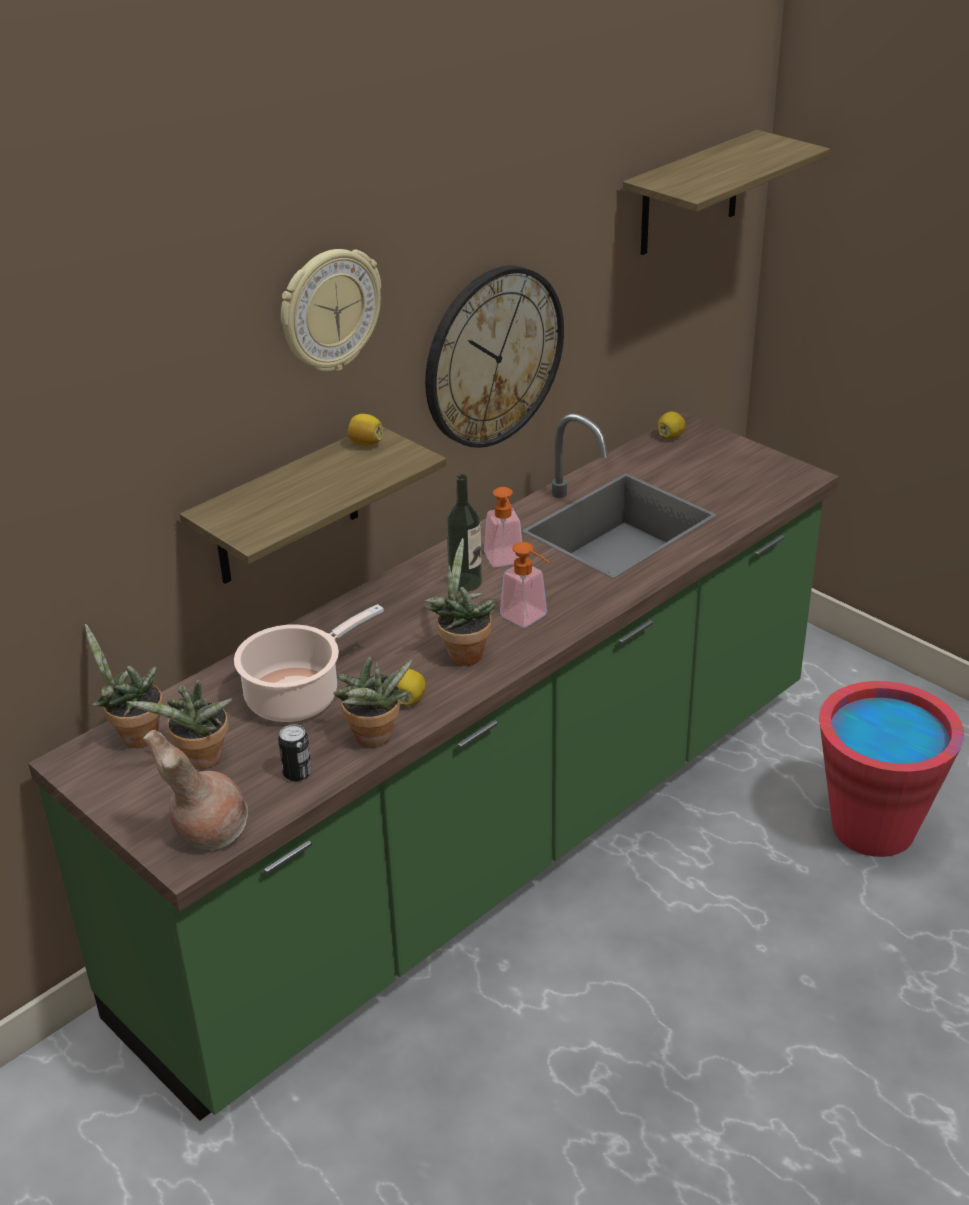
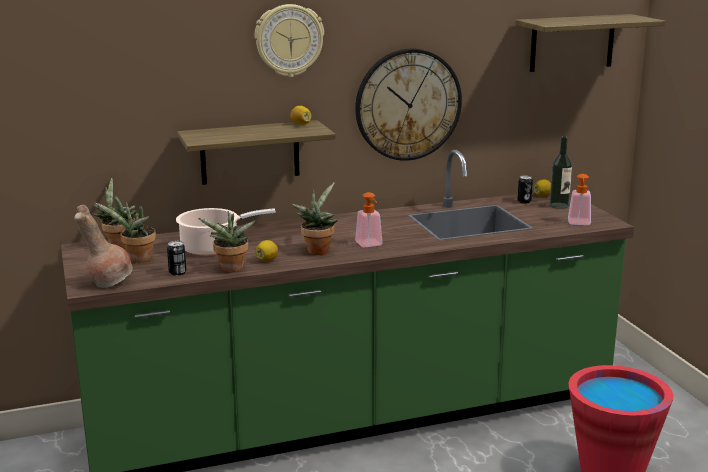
camera: 25 degrees right, 15 degrees down
(465, 582) = (352, 227): bottle -> bottle (559, 205)
(506, 562) = (384, 224): soap dispenser -> soap dispenser (579, 224)
(656, 456) = (524, 201): none -> can

